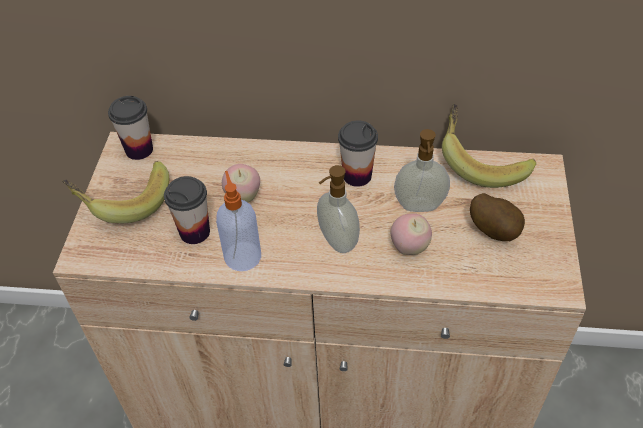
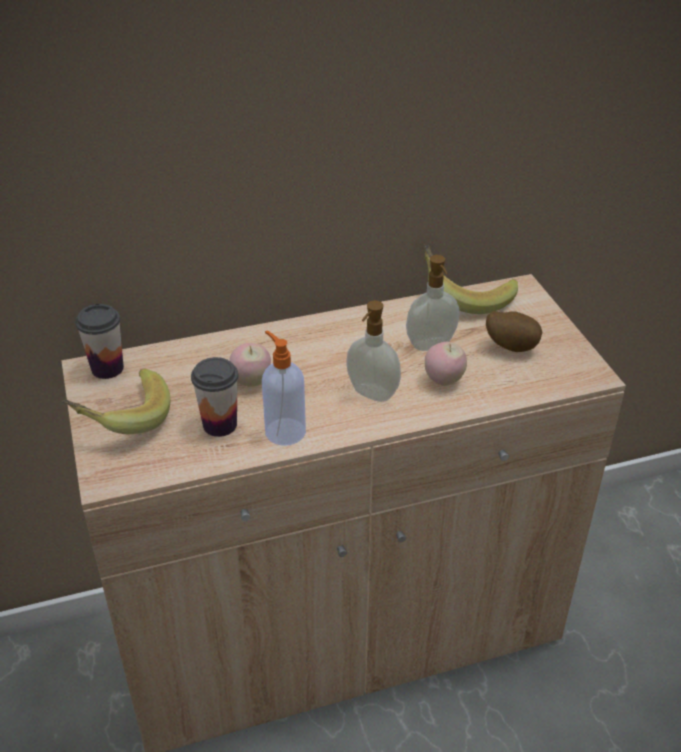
camera: 25 degrees left, 10 degrees down
(357, 176) = (355, 335): cup -> none

